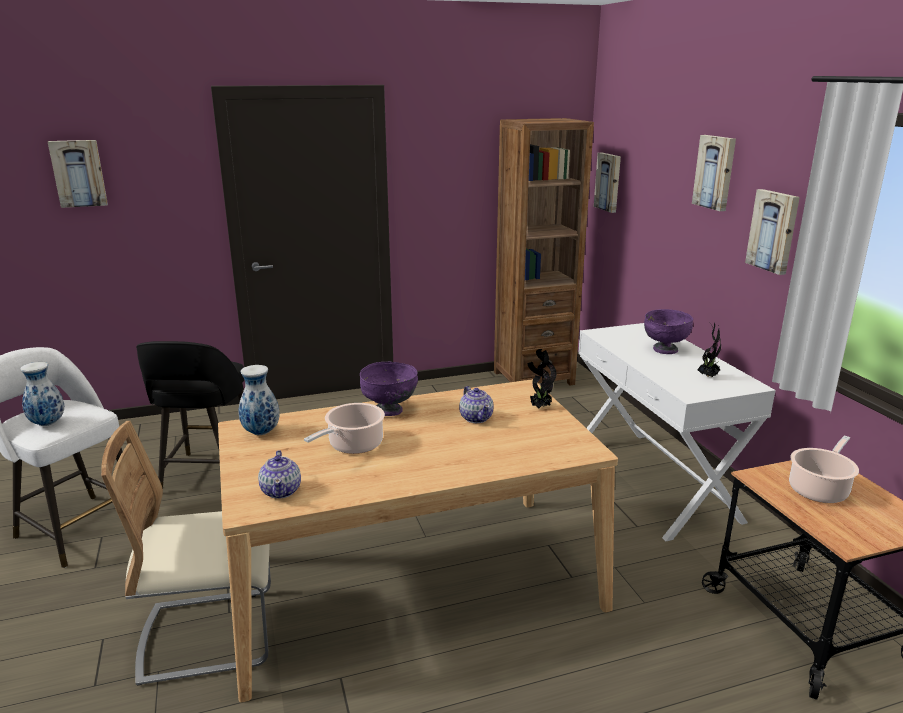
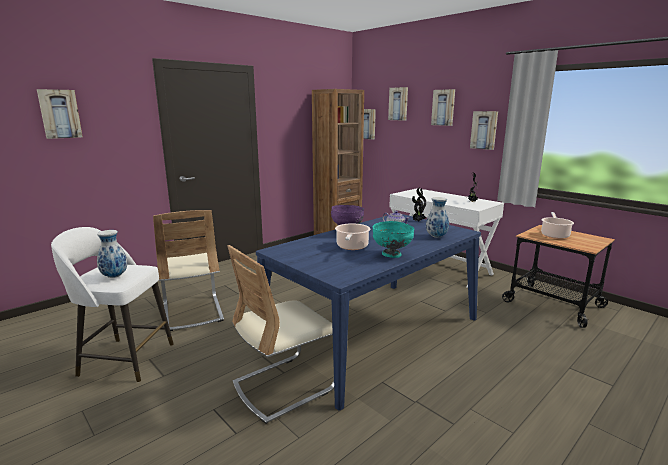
camera: 25 degrees left, 5 degrees down
(208, 475) = (192, 312): black stool -> beige chair
(260, 433) = (290, 250): vase -> vase (436, 237)
(281, 490) = (345, 269): teapot -> none
(387, 478) = (391, 255): none -> turquoise bowl
(412, 583) = (373, 332): beige dining table -> blue dining table
(652, 152) = (398, 104): none -> picture
(664, 350) = (439, 196): purple bowl -> none

